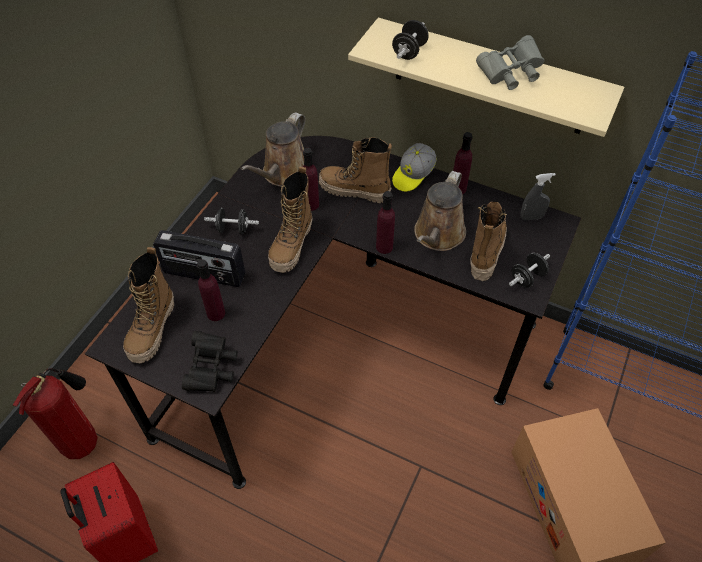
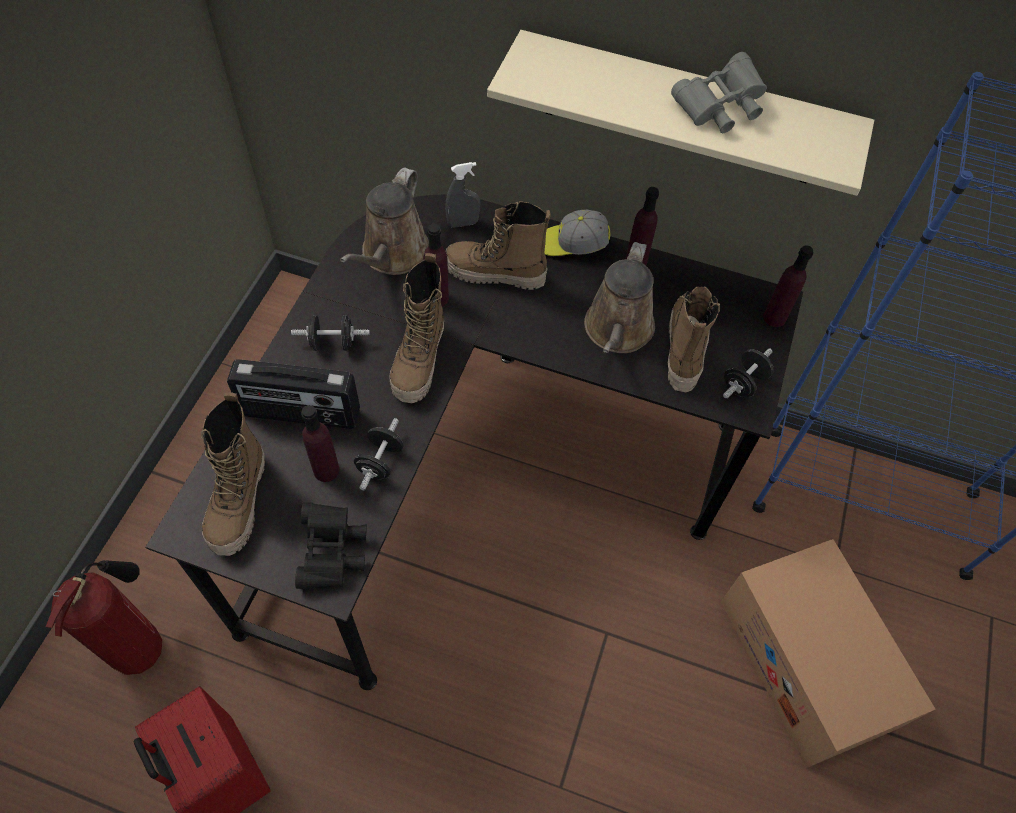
camera: 10 degrees left, 5 degrees up
(384, 247) = (547, 353): purple bottle -> purple bottle (774, 318)
(409, 52) = (574, 81): black dumbbell -> black dumbbell (380, 462)
(413, 175) = (572, 245): cap -> cap turned 60 degrees clockwise
(531, 217) = (738, 296): grey spray bottle -> grey spray bottle (463, 223)

